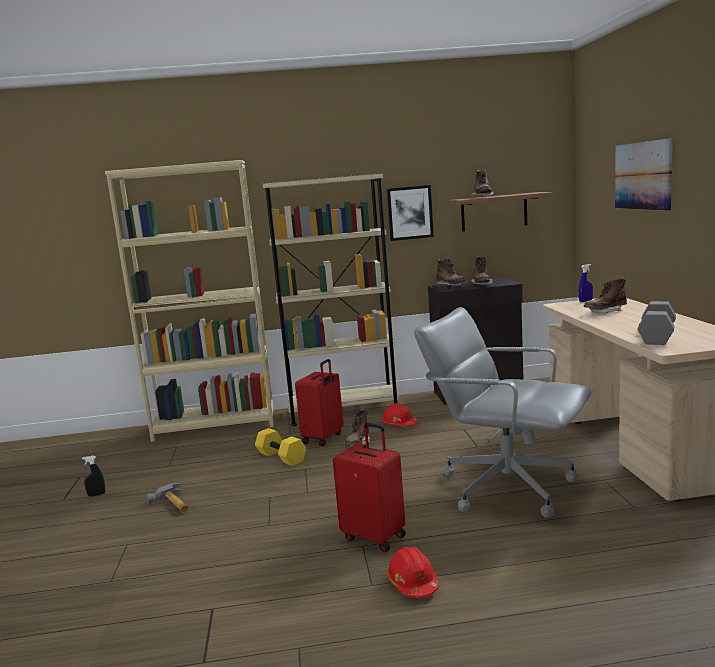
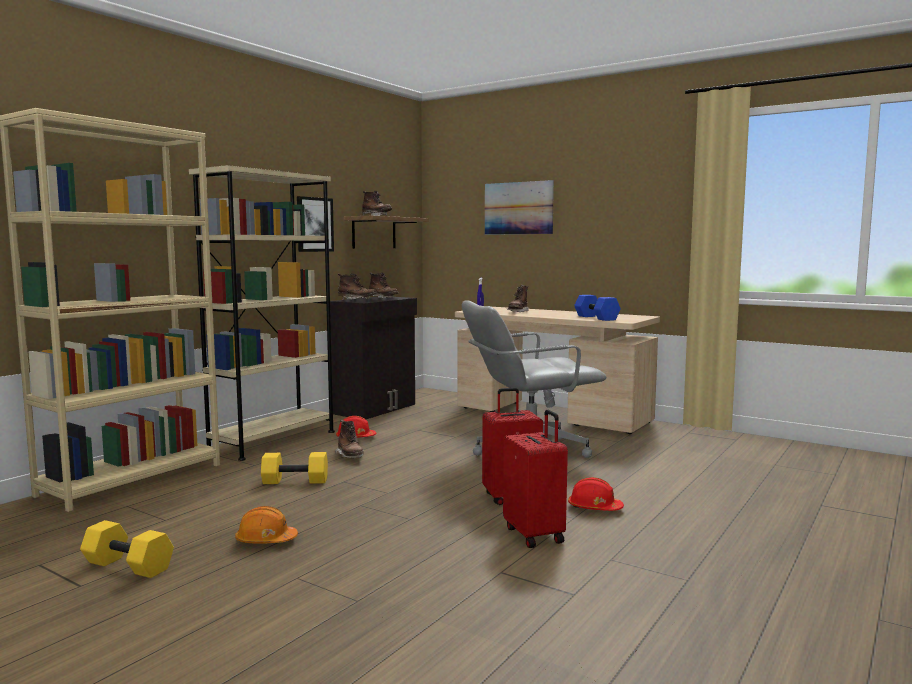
camera: 50 degrees left, 5 degrees down
(96, 494) = (126, 566): black spray bottle -> yellow dumbbell
(172, 505) = (266, 540): hammer -> orange hard hat
(323, 438) = (305, 460): red suitcase -> red suitcase (535, 534)
(656, 336) = (595, 318): grey dumbbell -> blue dumbbell

